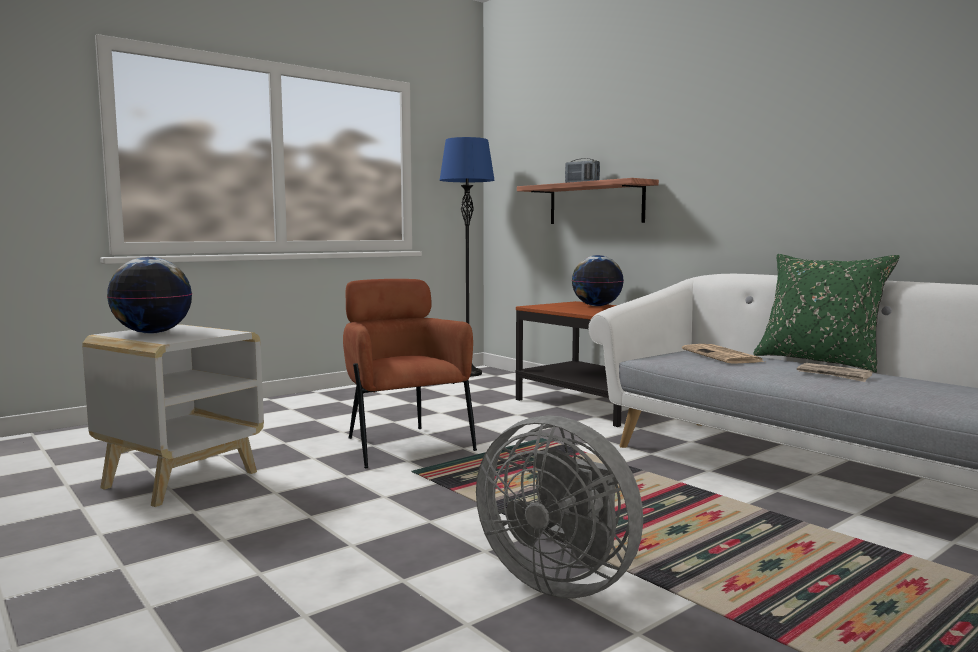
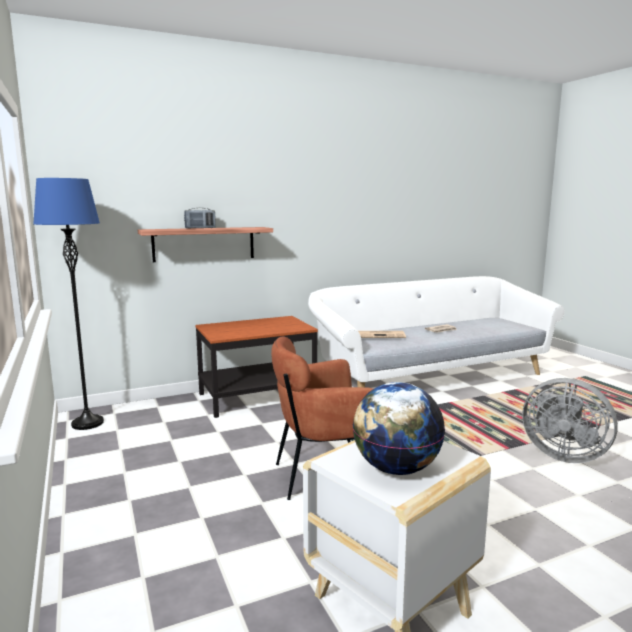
camera: 75 degrees left, 5 degrees up
(560, 580) = (562, 454): grey fan -> grey fan turned 75 degrees clockwise
(597, 306) = (239, 324): globe -> none
(819, 361) = (398, 326): green pillow -> none

